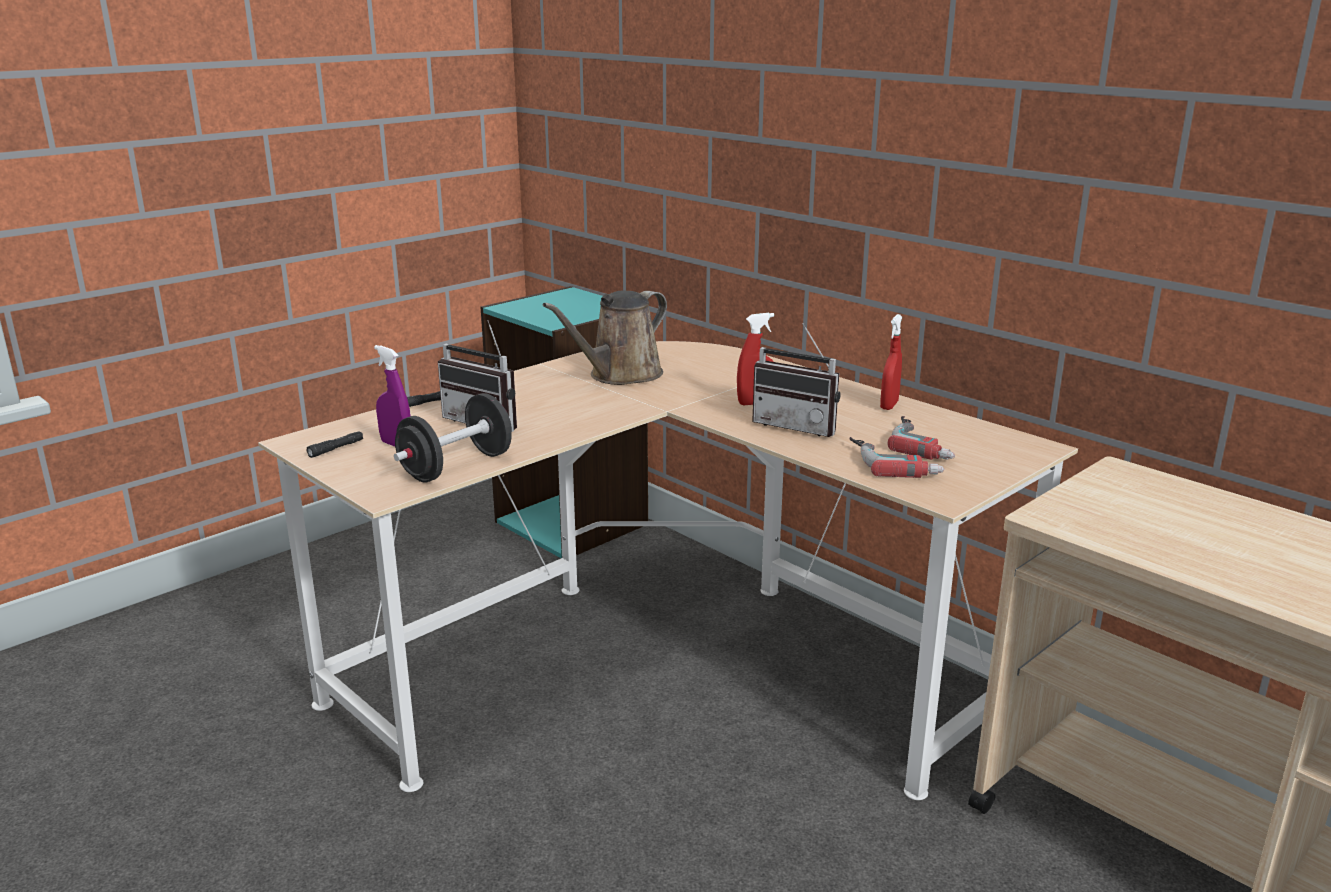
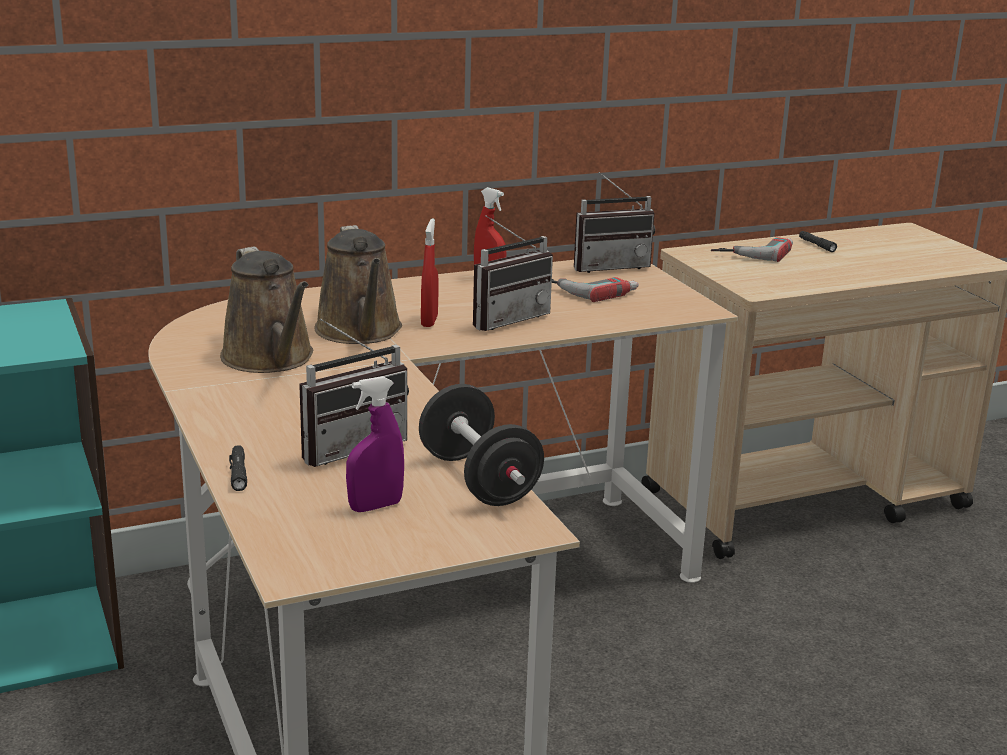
camera: 70 degrees left, 0 degrees up
(336, 449) = (351, 546): black flashlight -> black flashlight (816, 245)
(703, 388) = (360, 332): none -> brown watering can
(894, 462) = (618, 307): power drill -> power drill (753, 252)
(1011, 443) = (609, 266): none -> radio

